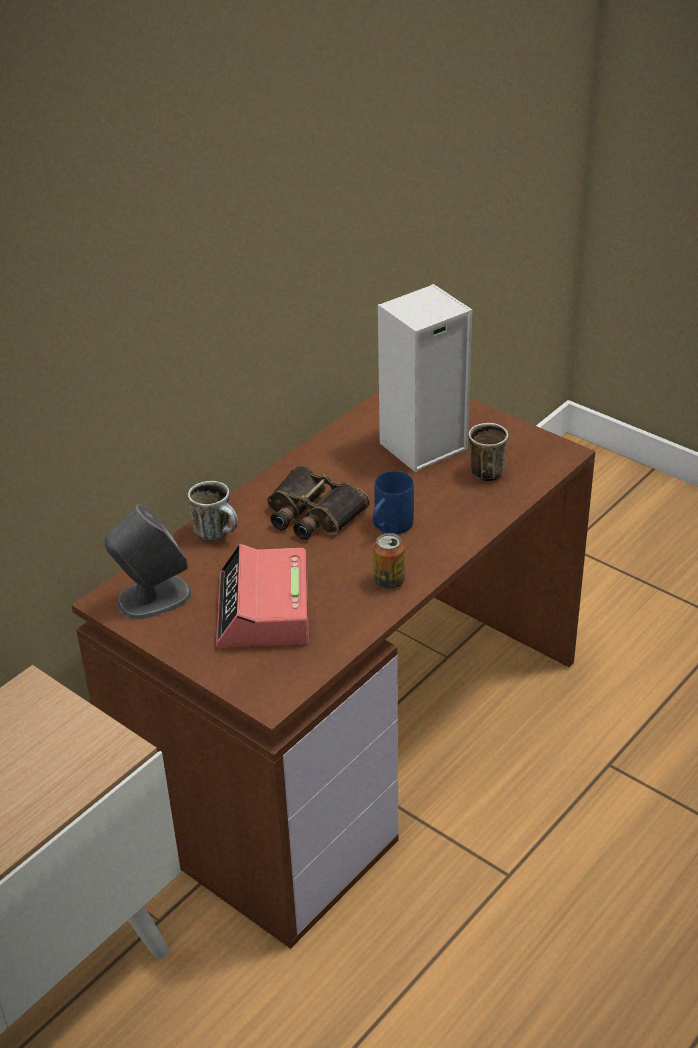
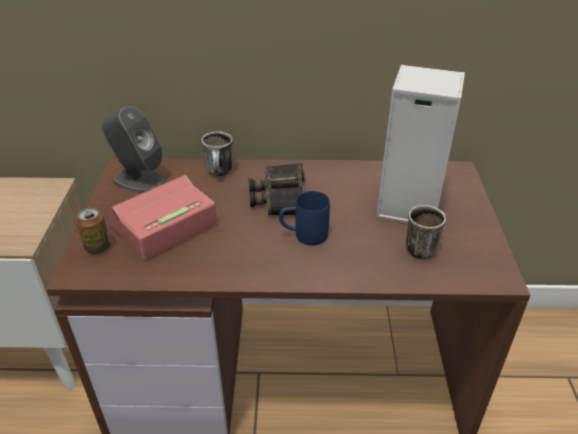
camera: 50 degrees right, 0 degrees up
(389, 581) = (246, 264): can -> can (98, 247)

